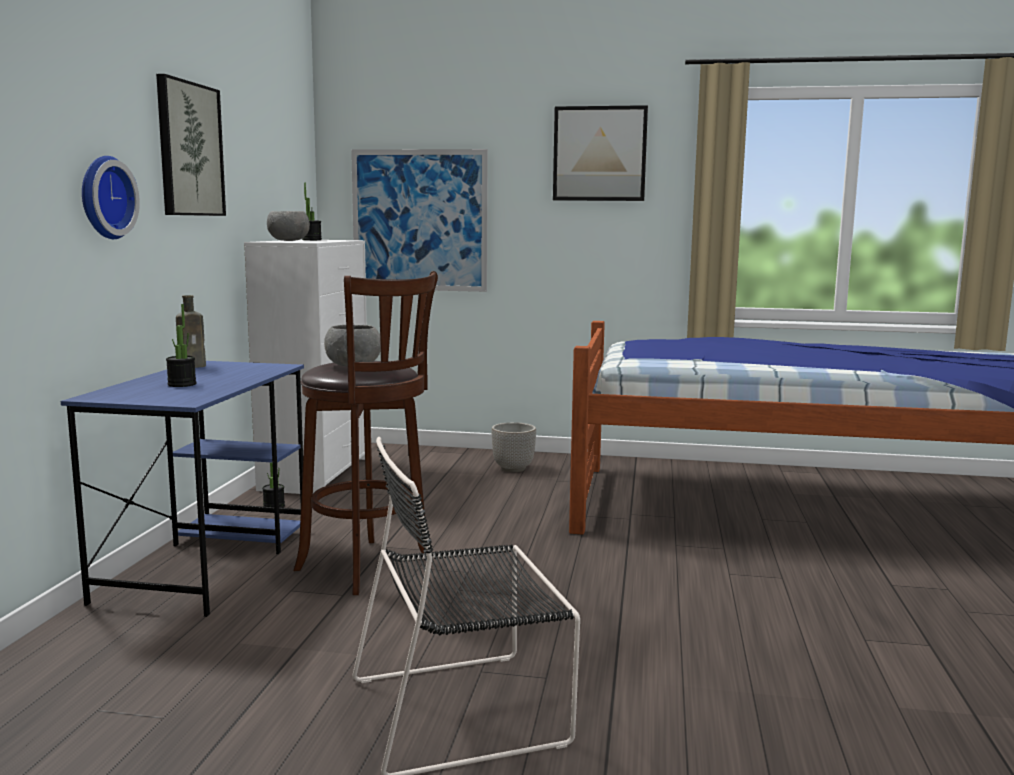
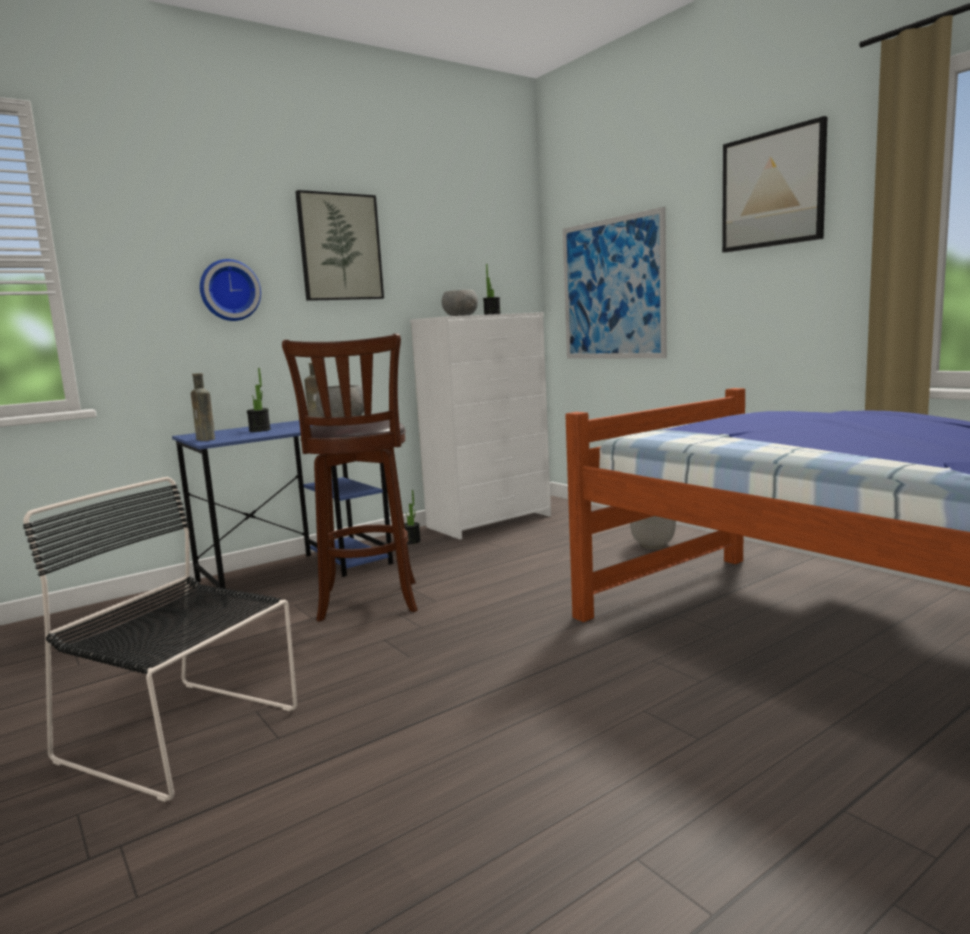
camera: 45 degrees right, 0 degrees up
(163, 400) = (206, 439): none -> brown bottle

